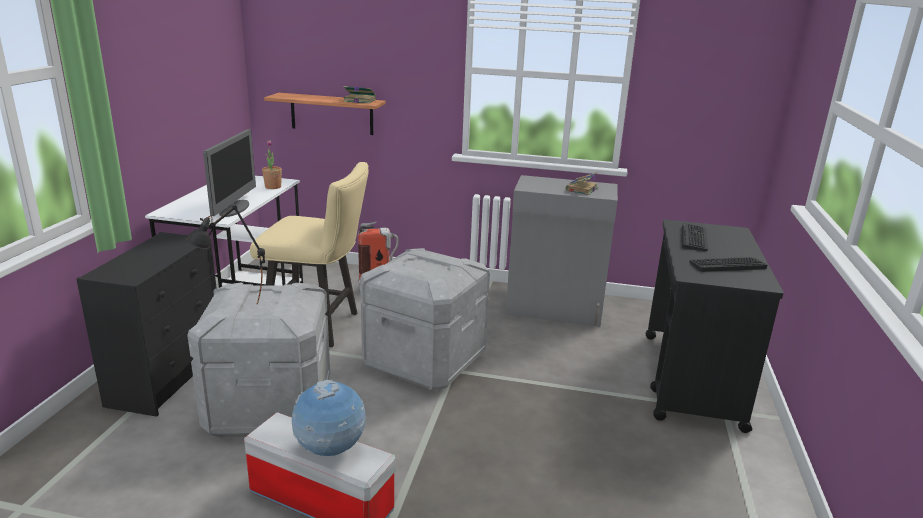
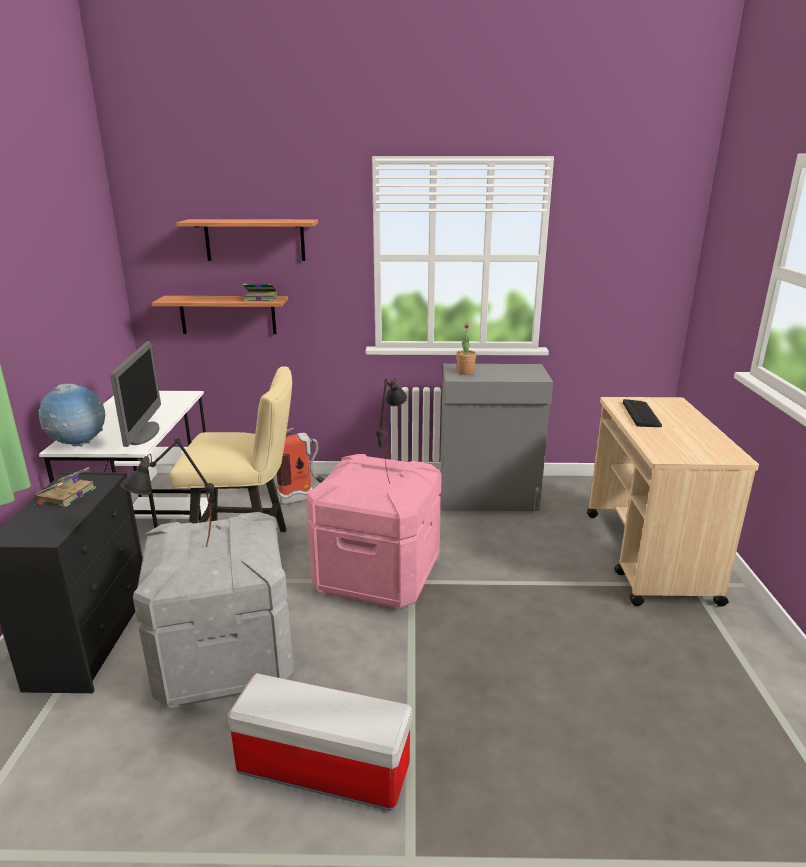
camera: 10 degrees left, 0 degrees up
(273, 187) = (177, 402): potted plant -> potted plant (465, 372)
(330, 451) = (337, 713): globe -> globe (79, 445)
(359, 47) = (255, 240): none -> shelf
(423, 361) = (376, 575): grey storage box -> pink storage box
(438, 265) = (389, 472): none -> black table lamp
(581, 189) = (511, 373): book -> book (65, 495)
(691, 380) = (648, 556): black cart -> beige cart
(727, 265) = (689, 440): keyboard -> none

